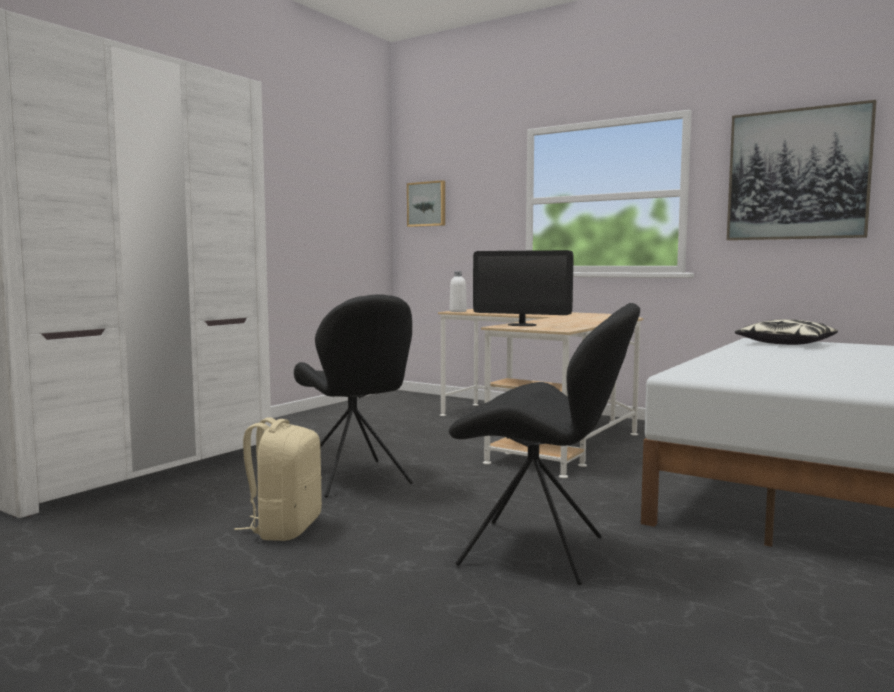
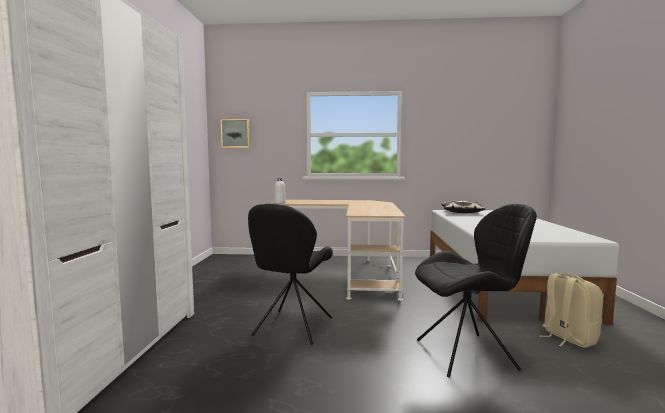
camera: 30 degrees left, 0 degrees up
(284, 528) = (307, 382): beige backpack -> beige backpack (568, 338)
(355, 480) = (292, 328): black chair -> black chair turned 75 degrees clockwise
(522, 325) = (361, 212): monitor -> none
(797, 174) = (454, 128): picture -> none

